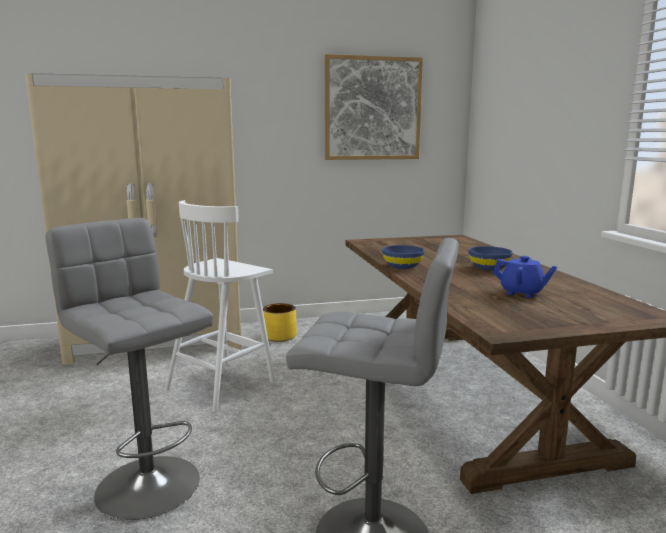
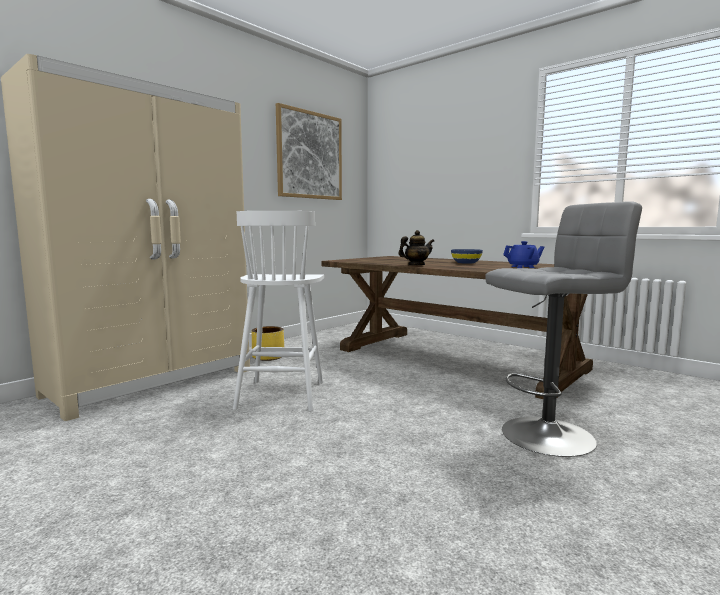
camera: 35 degrees left, 5 degrees down
(149, 485) = (353, 466): grey stool -> none
(402, 266) = (416, 265): blue bowl -> teapot

